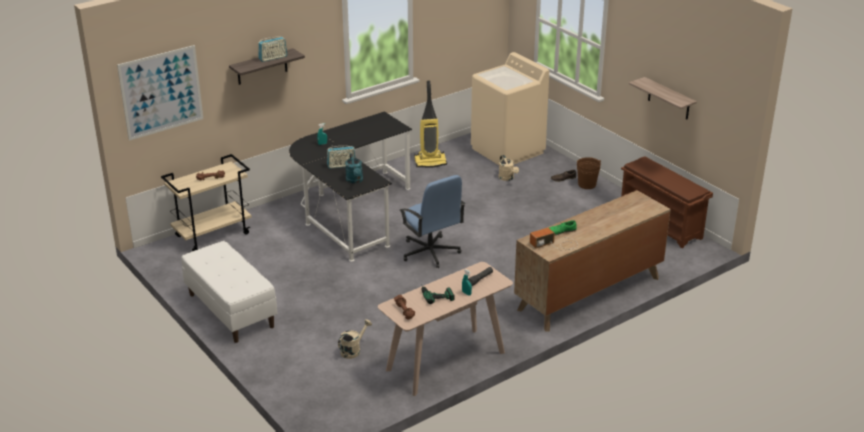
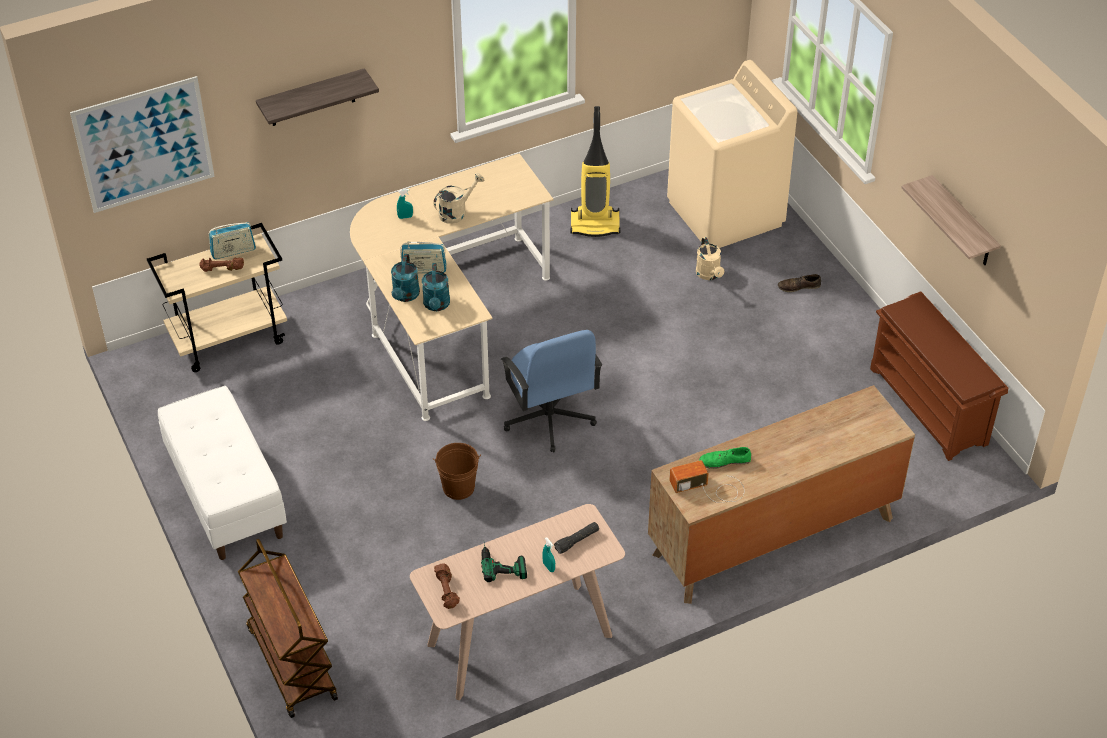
camera: 10 degrees right, 15 degrees up
(273, 58) = (327, 90): radio -> radio (233, 251)
(297, 389) = (291, 663): none -> brown cart
(333, 178) = (405, 296): none -> turquoise watering can
(350, 212) = (445, 317): black desk -> beige desk
(353, 350) = (388, 599): beige watering can -> beige watering can (456, 212)
(587, 184) = (834, 304): brown bucket -> brown bucket (458, 487)

